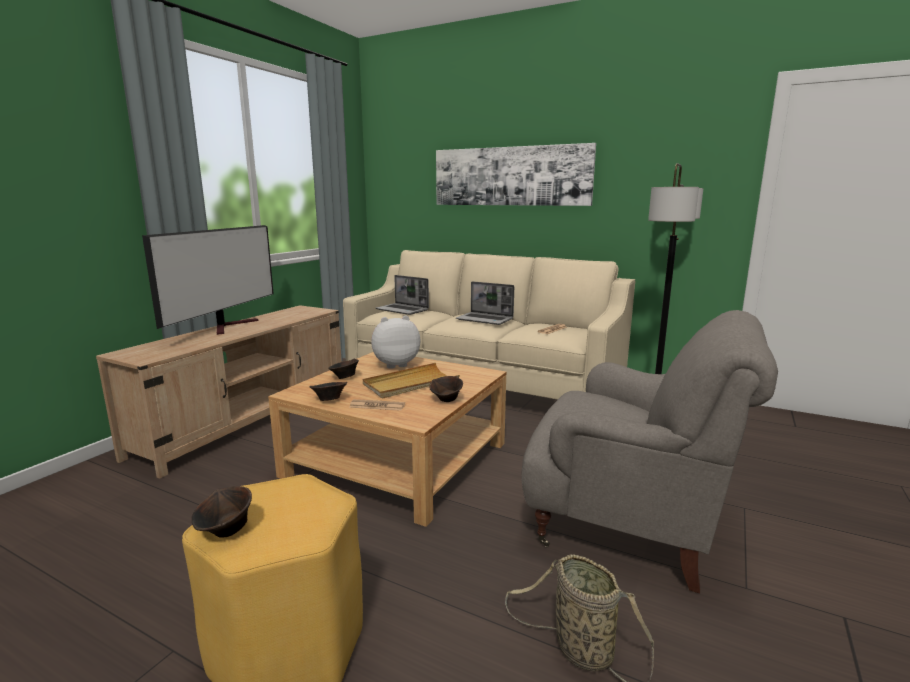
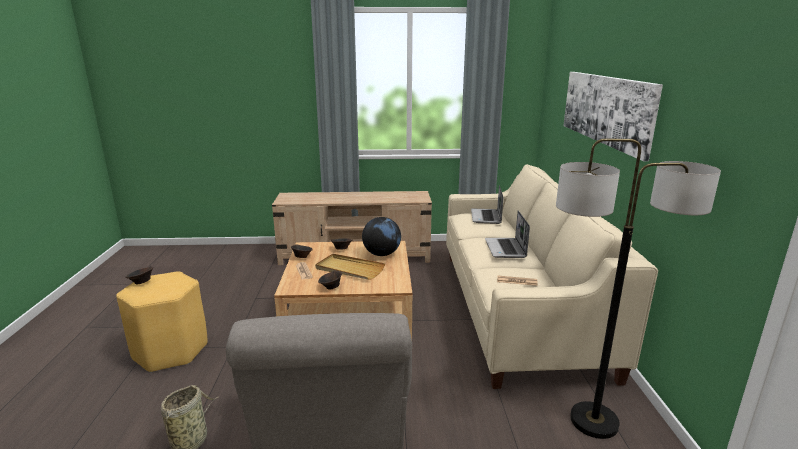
camera: 60 degrees right, 5 degrees up
(230, 326) = (356, 194): television -> none
(395, 364) = (382, 254): plush toy -> globe

